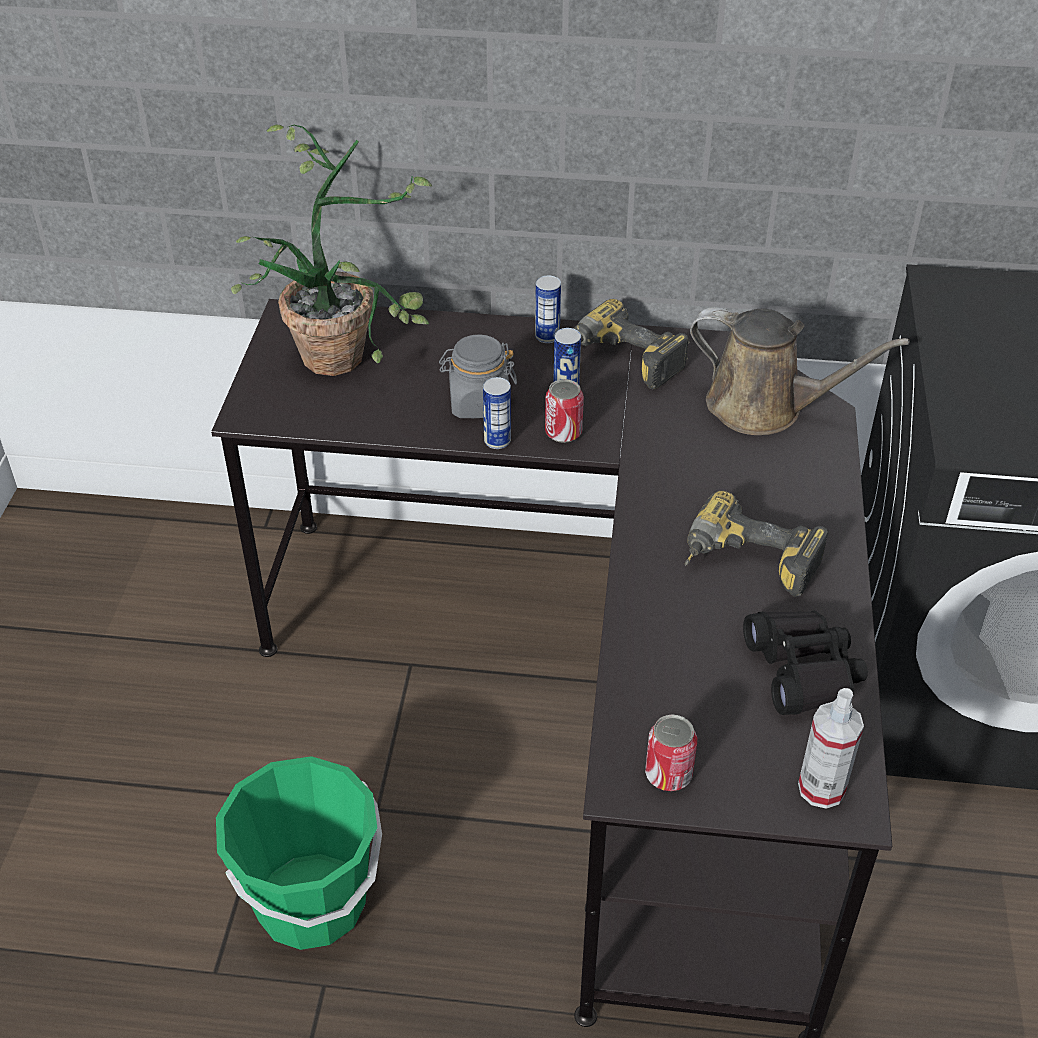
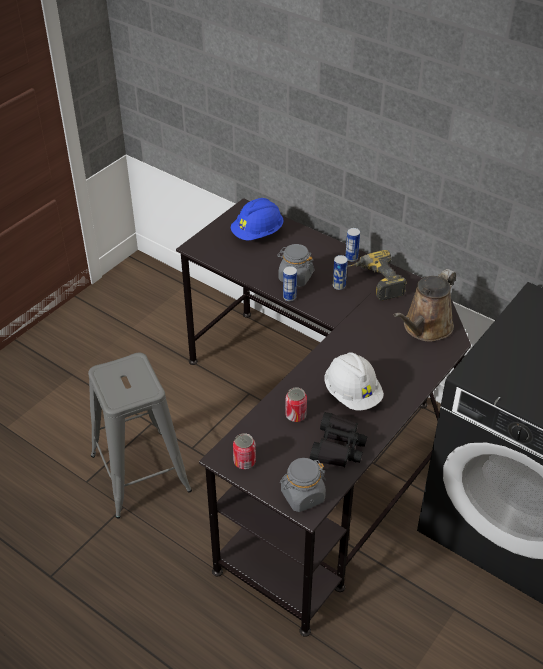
camera: 30 degrees right, 0 degrees up
(311, 902) = (140, 472): green bucket -> grey stool
(347, 351) = (257, 233): potted plant -> blue hard hat
(563, 432) = (321, 304): can -> can (295, 415)
(746, 566) = (352, 394): power drill -> white hard hat
(764, 408) = (425, 328): brown watering can -> brown watering can turned 75 degrees clockwise
(821, 788) = (302, 496): spray bottle -> grey jar

